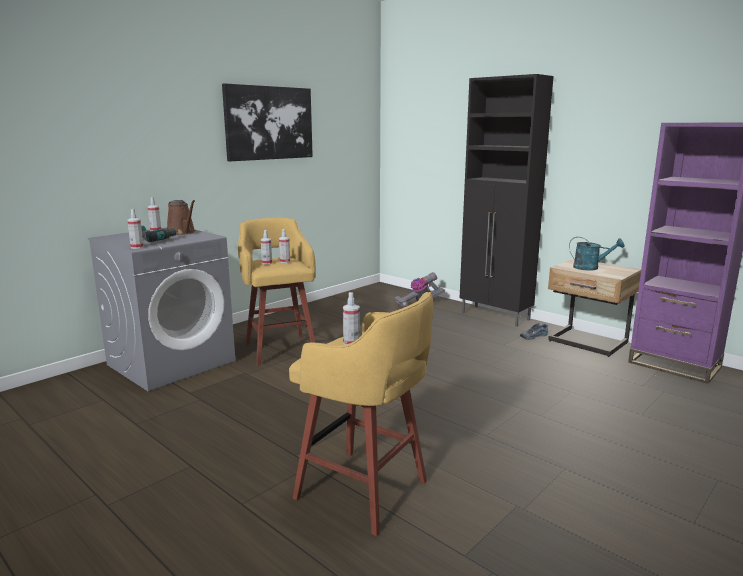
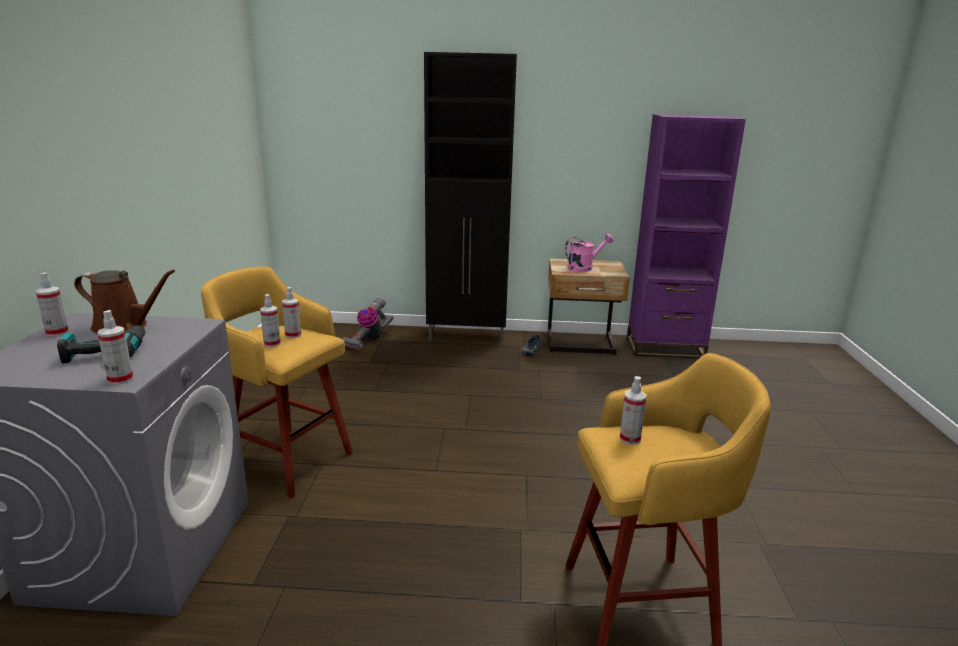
camera: 40 degrees left, 5 degrees up
(269, 123) = (153, 113): picture -> none
(590, 268) = (584, 268): turquoise watering can -> pink watering can

